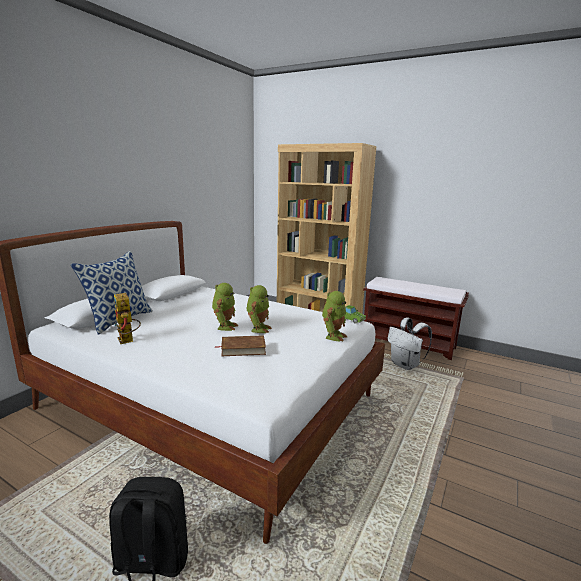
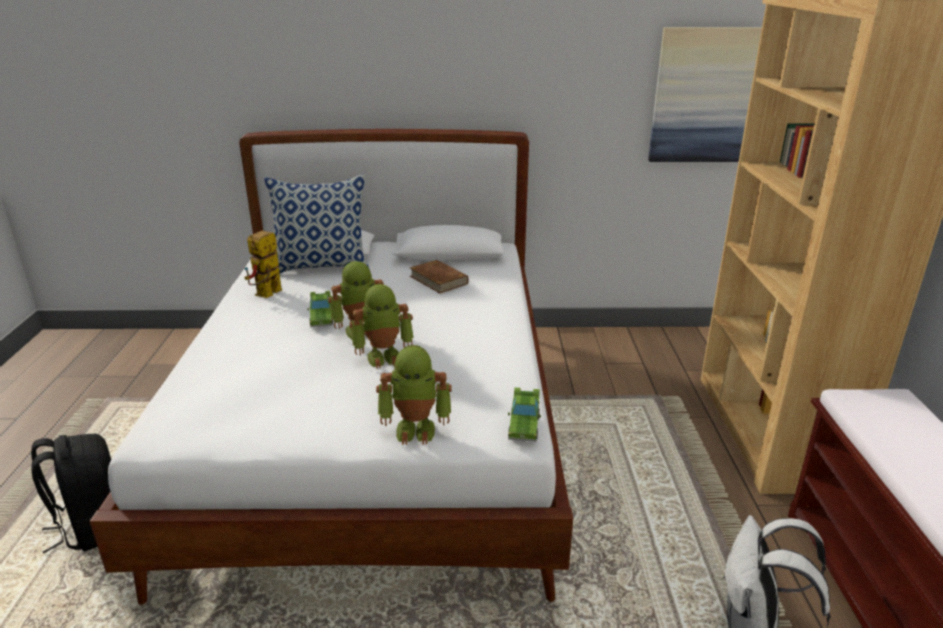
camera: 60 degrees right, 10 degrees up
(191, 332) = (321, 317): none -> green toy car
(234, 197) = (710, 96): none -> picture
(243, 348) = (290, 368): brown book -> brown book (438, 280)

